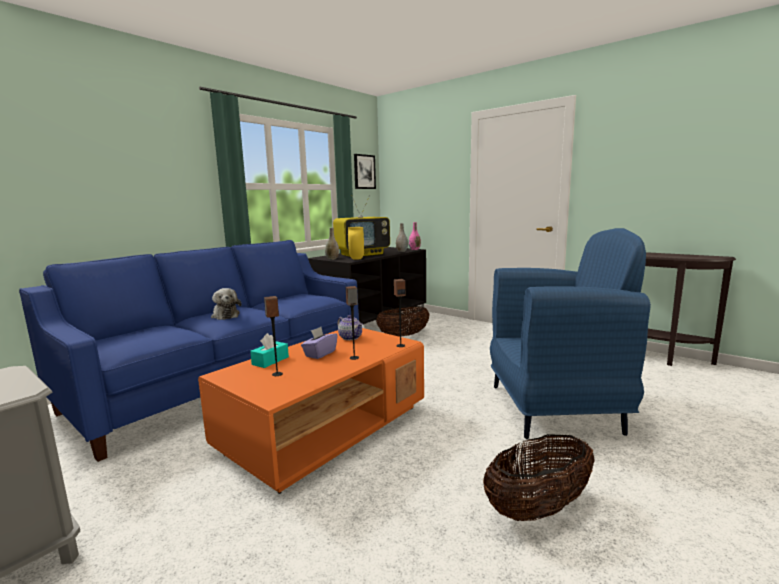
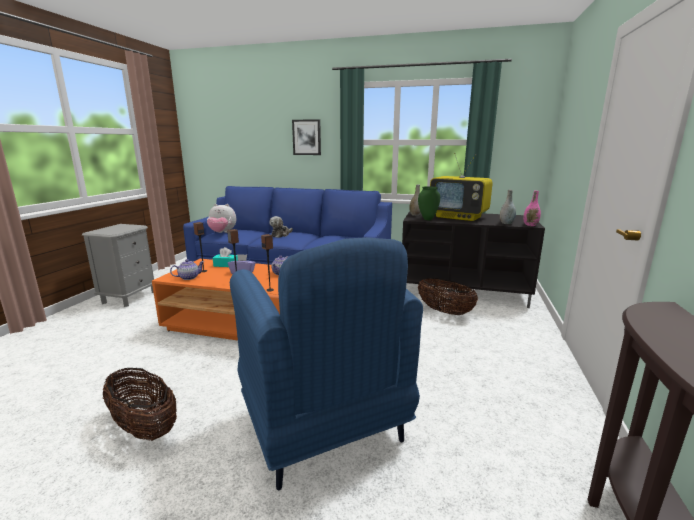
camera: 65 degrees right, 5 degrees up
(131, 341) = (222, 233): none -> plush toy
(295, 383) = (188, 277): none -> teapot
(357, 259) = (427, 219): yellow vase -> green vase
(364, 172) = (526, 123): picture -> picture (307, 137)

